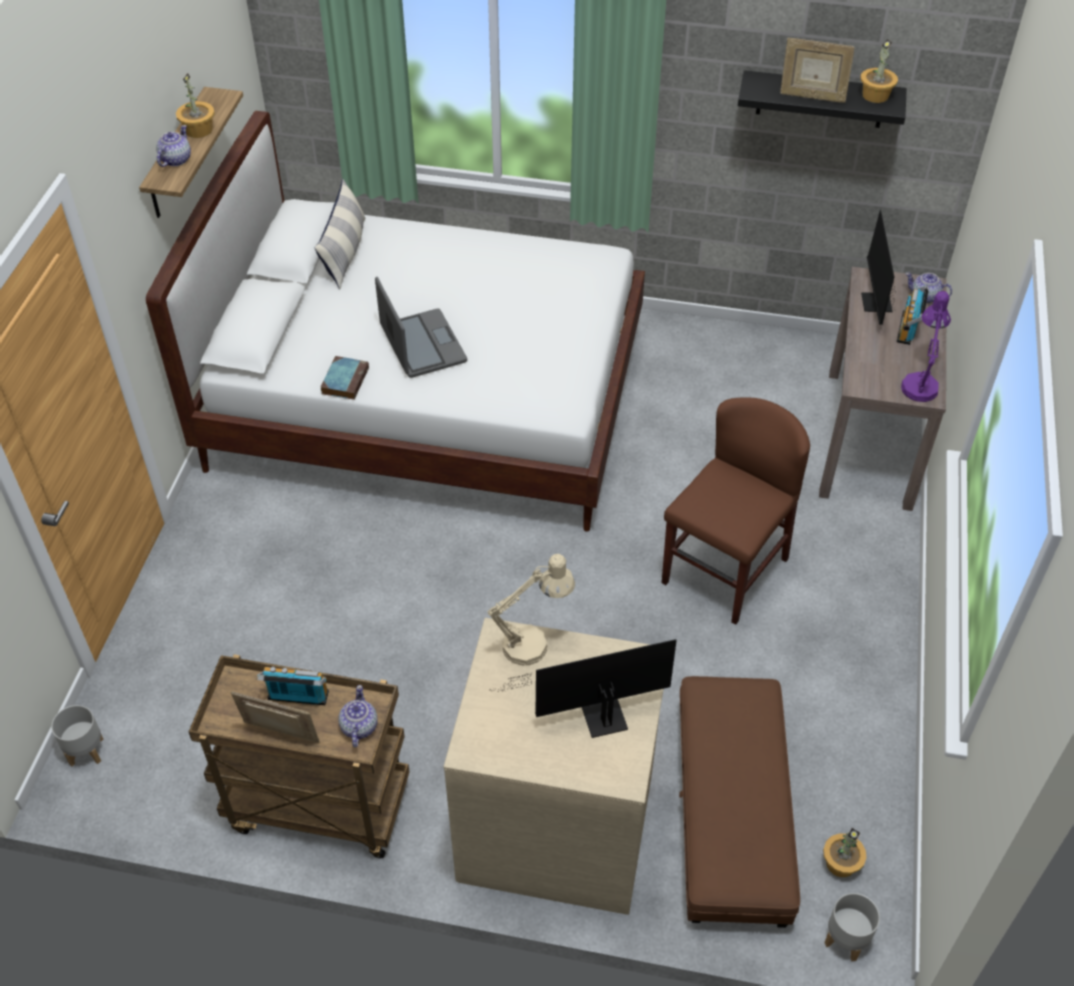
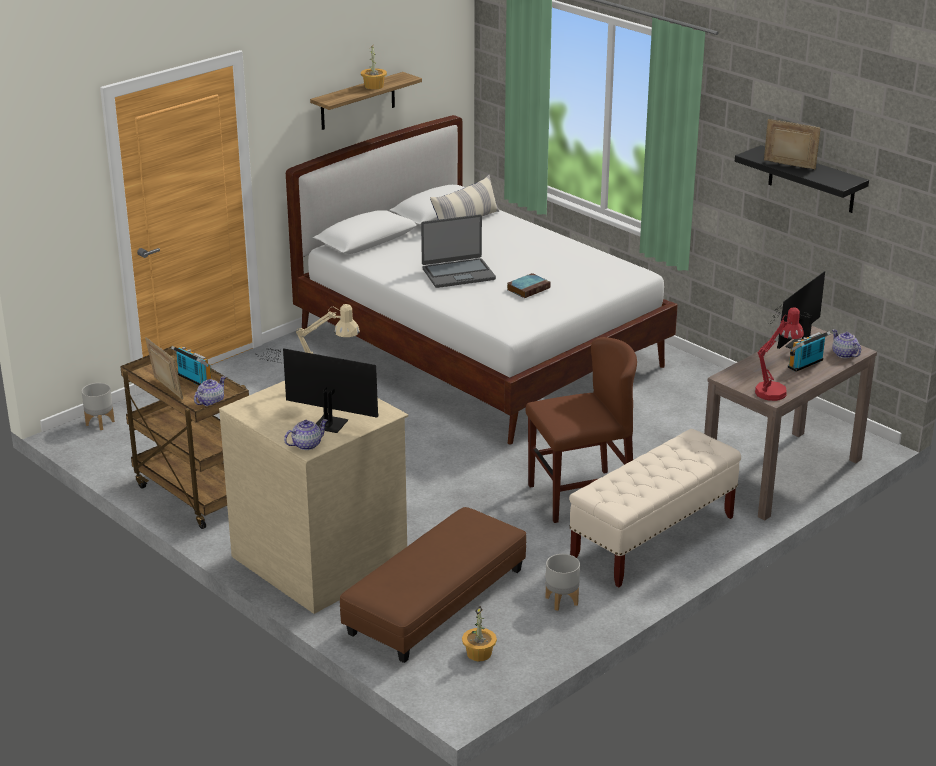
camera: 35 degrees right, 20 degrees down
(175, 160) = (344, 94): teapot -> teapot (306, 445)
(345, 380) = (391, 274): book -> book (528, 288)
(422, 345) = (458, 274): laptop -> laptop turned 60 degrees clockwise
(812, 97) = (789, 166): picture frame -> picture frame turned 150 degrees clockwise
(843, 594) = (652, 539): none -> beige bench
(845, 940) = (435, 686): grey planter -> grey planter (561, 601)
(876, 95) = (838, 177): potted plant -> none
(919, 383) = (775, 390): purple table lamp -> red table lamp

